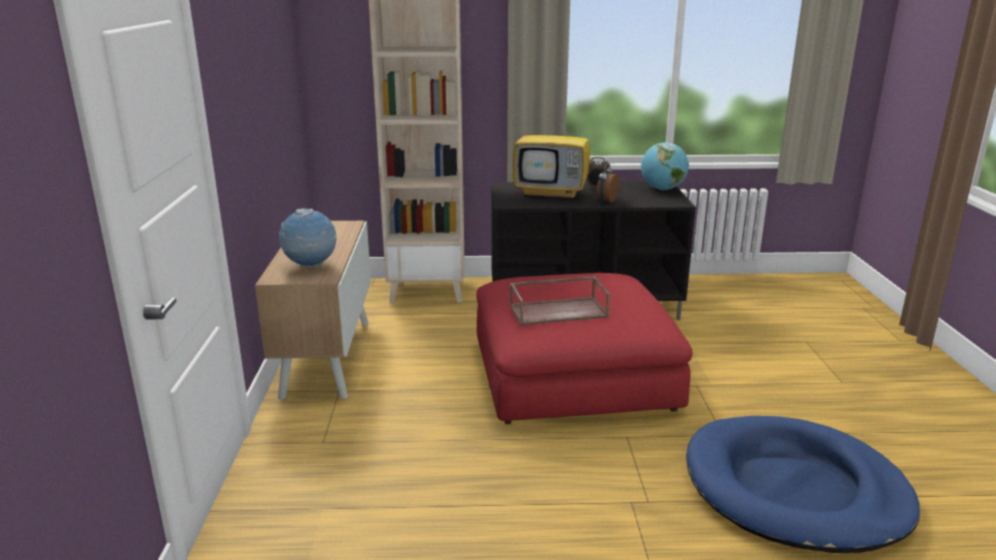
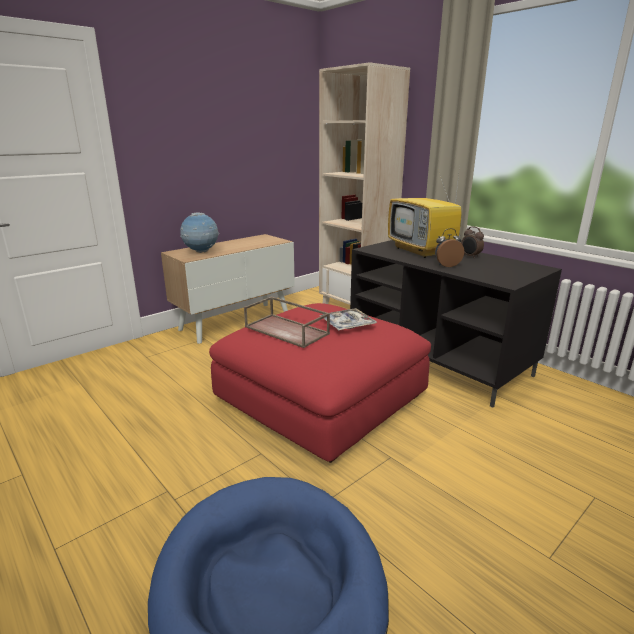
camera: 50 degrees right, 0 degrees up
(584, 286) = (347, 324): none -> tray
(662, 189) = (527, 271): globe -> none

